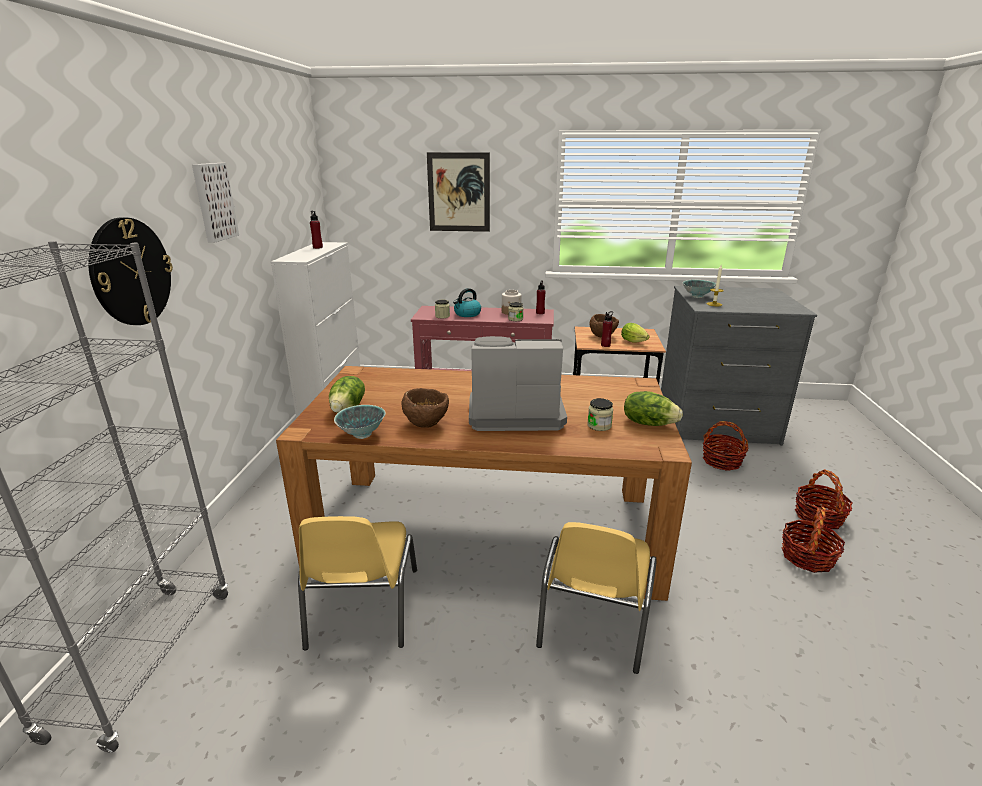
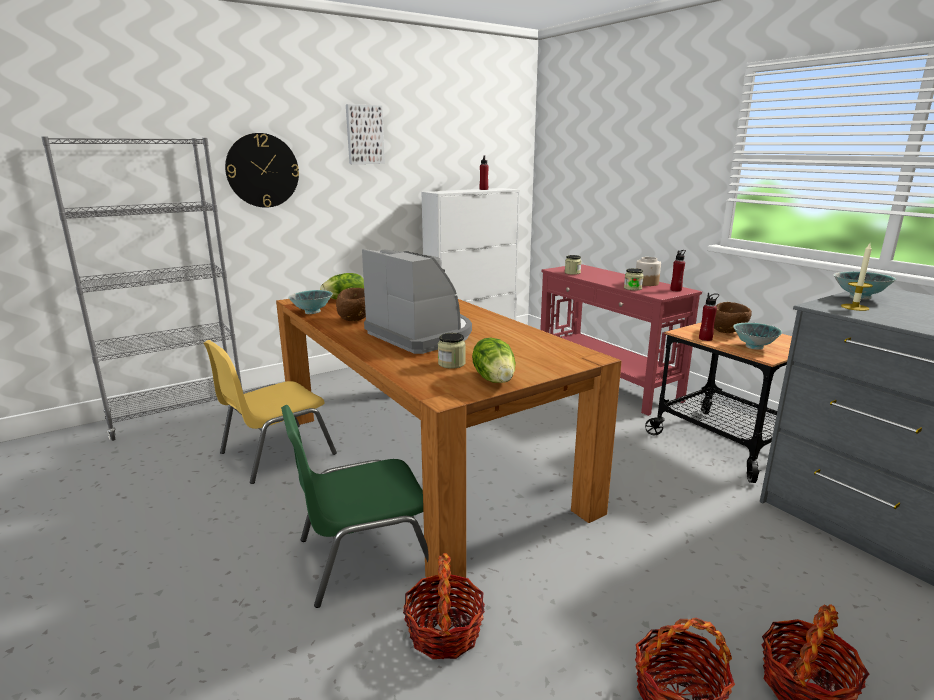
camera: 50 degrees right, 5 degrees down
(459, 192) = (636, 144): picture -> none
(467, 314) = (598, 276): kettle -> none
(593, 620) = (363, 557): yellow chair -> green chair
(635, 342) = (754, 347): lettuce -> bowl
(721, 461) = (782, 552): basket -> basket (444, 632)

